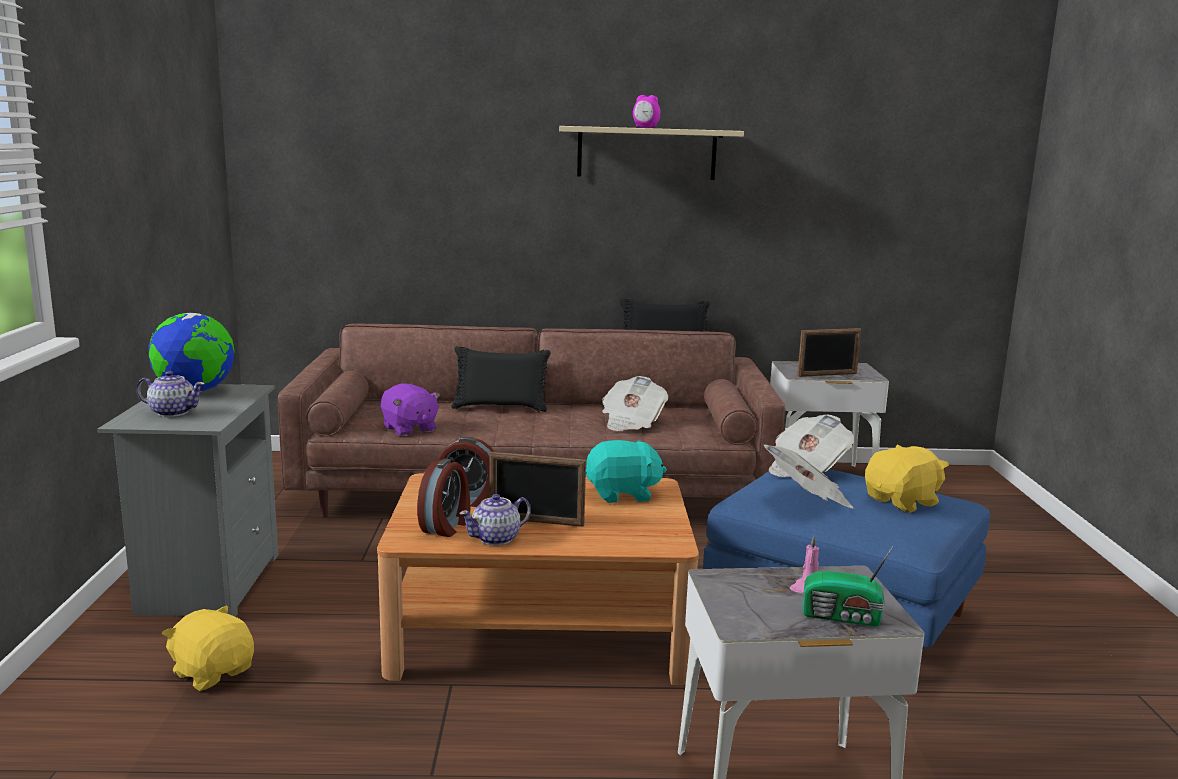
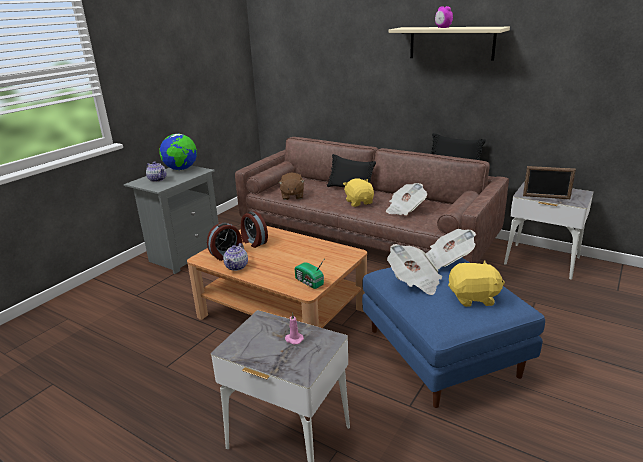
camera: 35 degrees right, 10 degrees up
(213, 672) = (147, 294): yellow plush toy -> yellow plush toy (359, 202)
(409, 429) = (292, 196): purple plush toy -> brown plush toy
(496, 539) = (237, 266): teapot -> teapot turned 75 degrees counterclockwise
(536, 521) = (266, 261): picture frame -> none
(622, 494) = (327, 255): turquoise plush toy -> none
(843, 617) = (284, 362): radio -> radio (309, 282)

